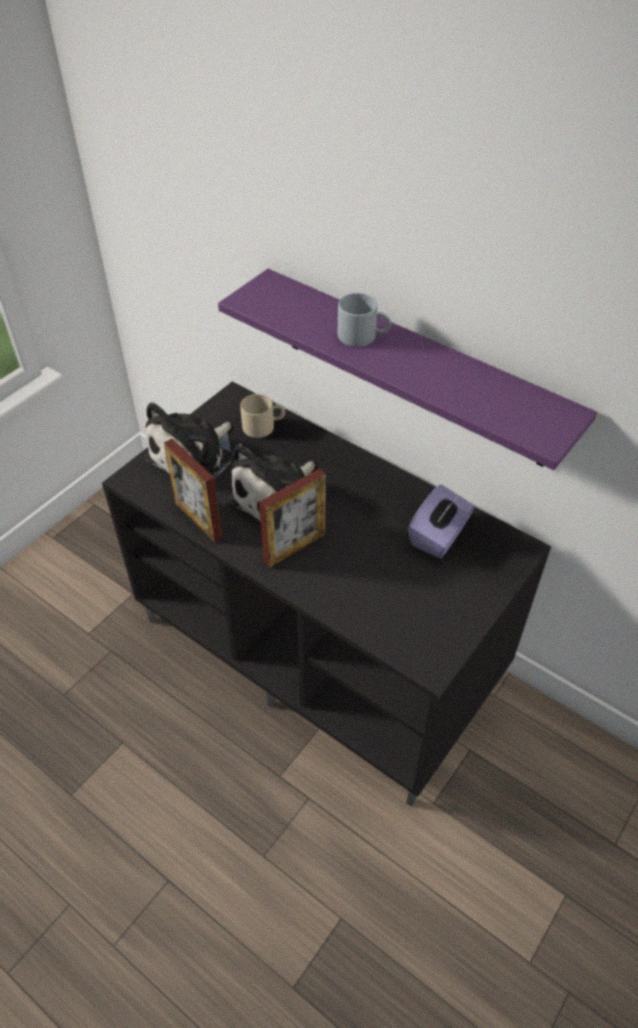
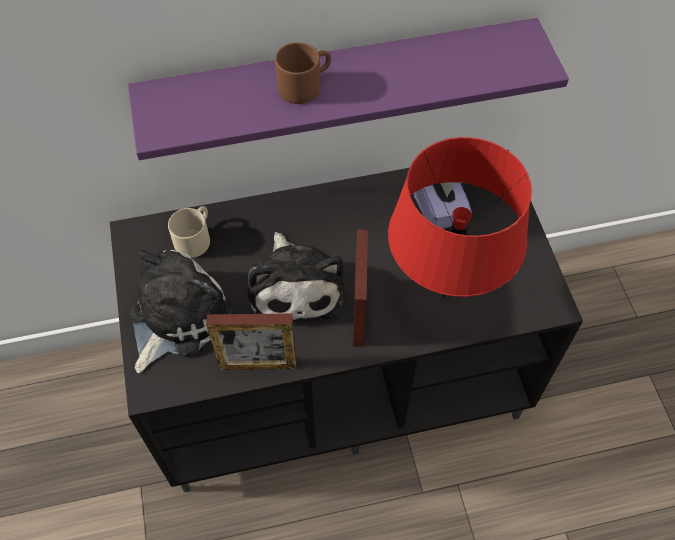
camera: 50 degrees left, 10 degrees up
(194, 457) = (176, 316): plush toy -> plush toy turned 135 degrees counterclockwise
(360, 589) = (442, 297): none -> red table lamp
(363, 336) = (305, 84): grey mug -> brown mug

